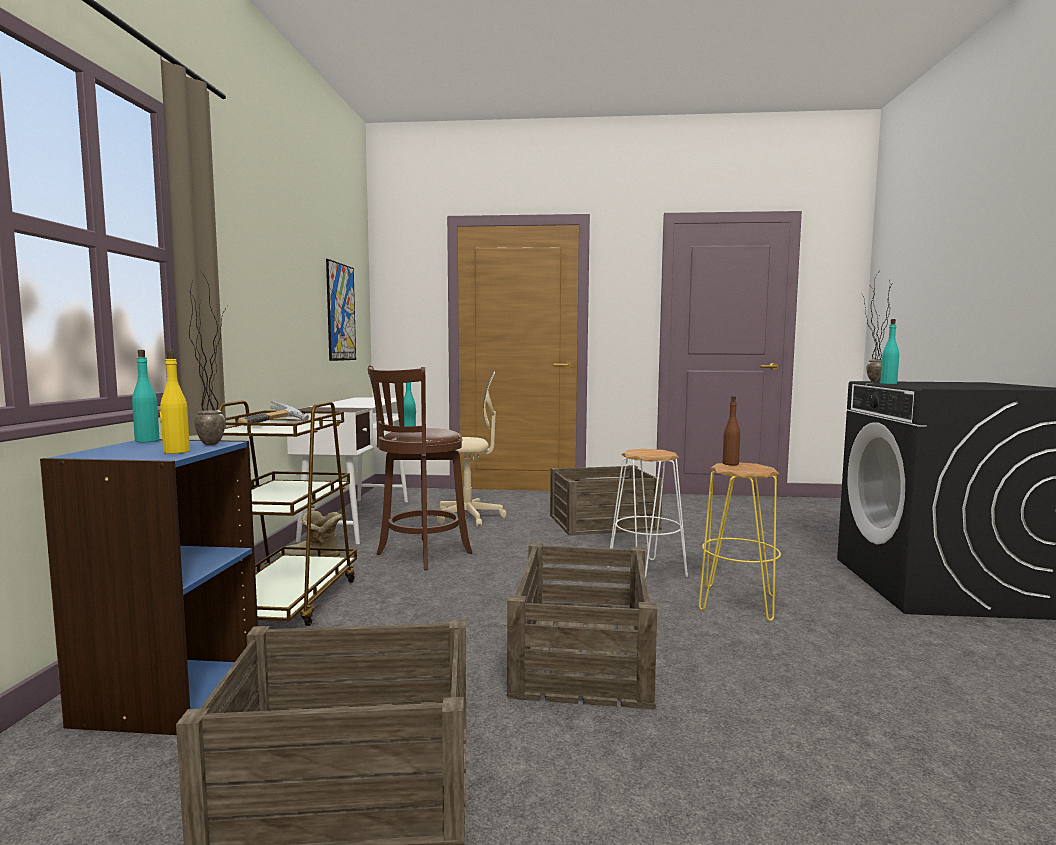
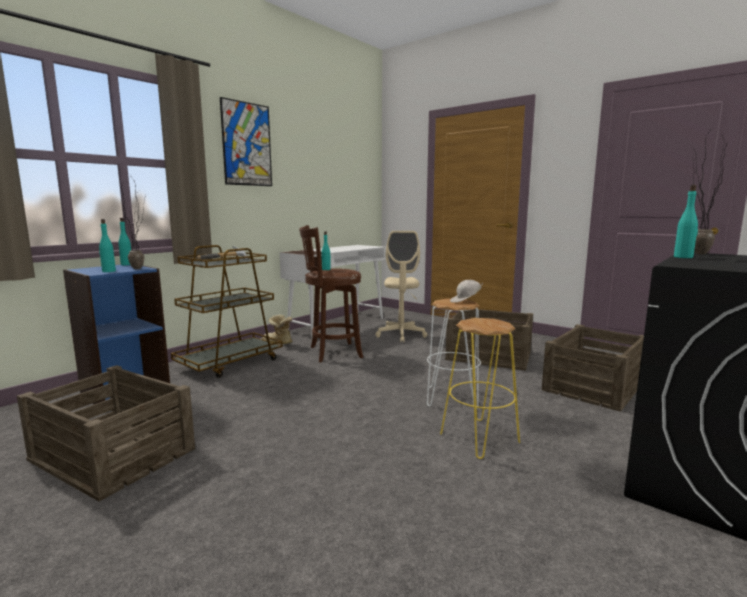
camera: 35 degrees right, 5 degrees up
(176, 452) = (108, 271): yellow bottle -> turquoise bottle
(341, 312) = (344, 187): picture -> picture (247, 144)
(469, 518) = (401, 335): beige office chair -> beige office chair turned 60 degrees clockwise
(581, 657) = (307, 437): crate -> crate (592, 386)
(657, 450) = (466, 301): none -> white cap
(730, 464) = (483, 319): brown bottle -> none

